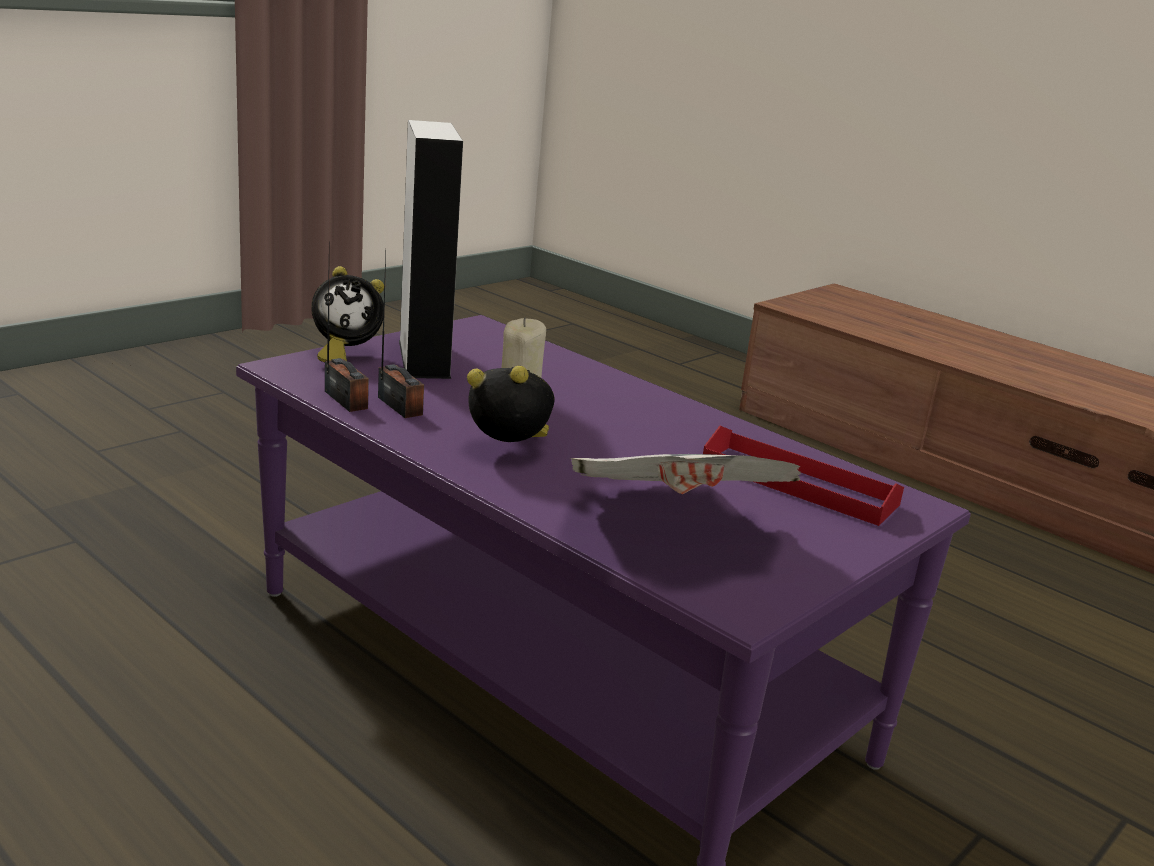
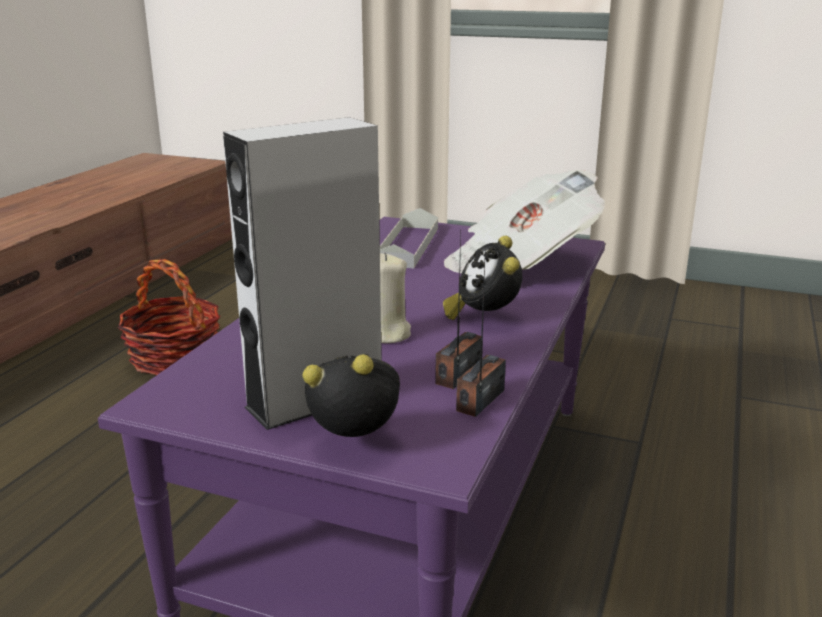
camera: 110 degrees left, 0 degrees up
(344, 355) = (358, 443): alarm clock -> alarm clock turned 60 degrees counterclockwise
(798, 484) = (407, 246): red tray -> grey tray
(996, 605) = (175, 357): none -> basket

